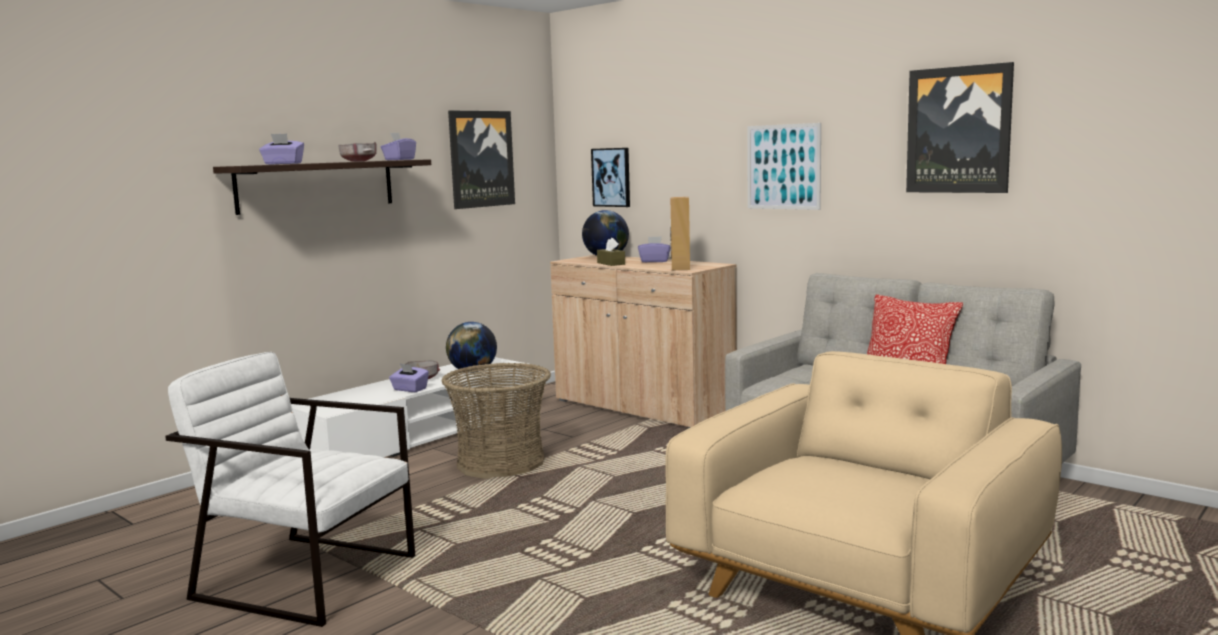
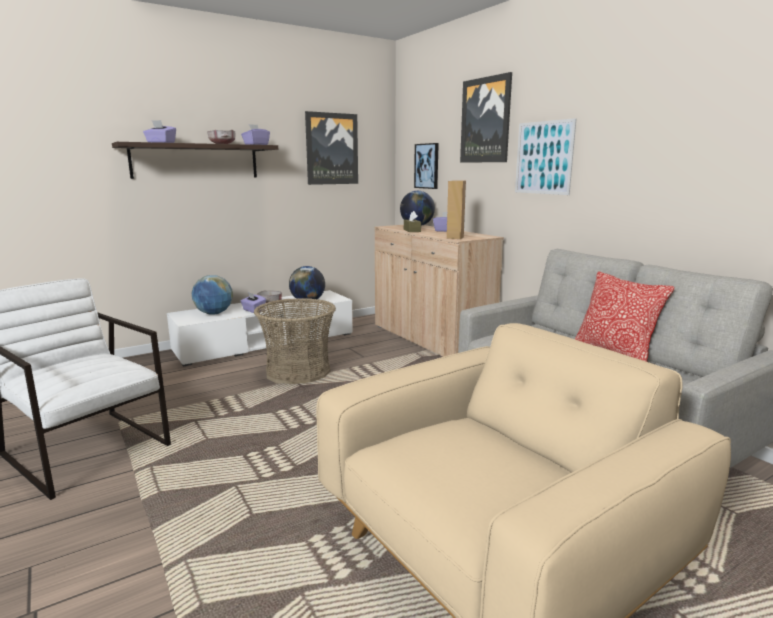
camera: 15 degrees right, 5 degrees up
(357, 398) = (214, 313): none -> globe
(959, 130) = (698, 121): picture -> picture (486, 120)

